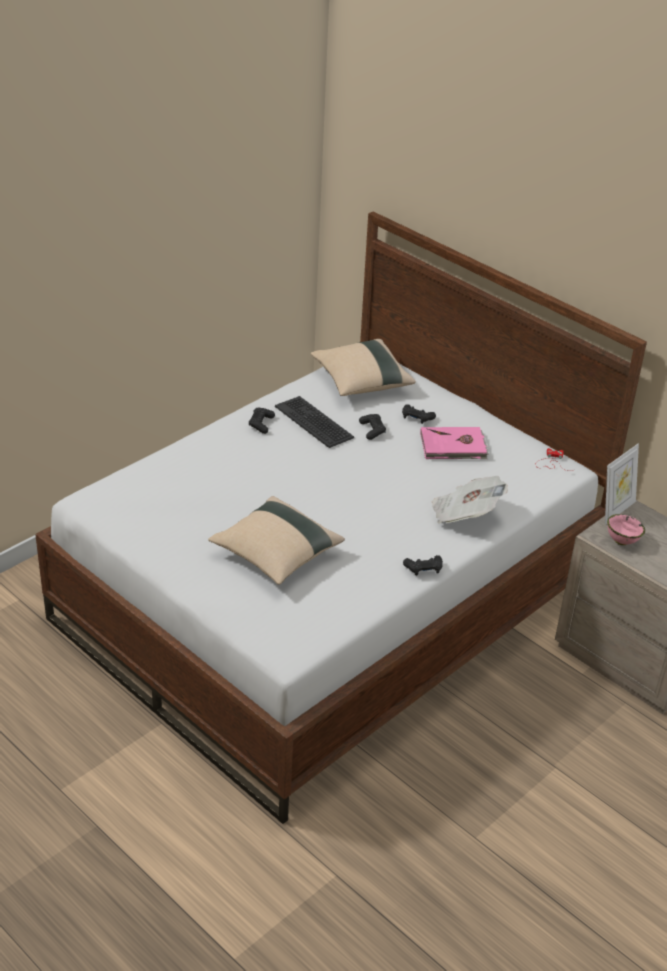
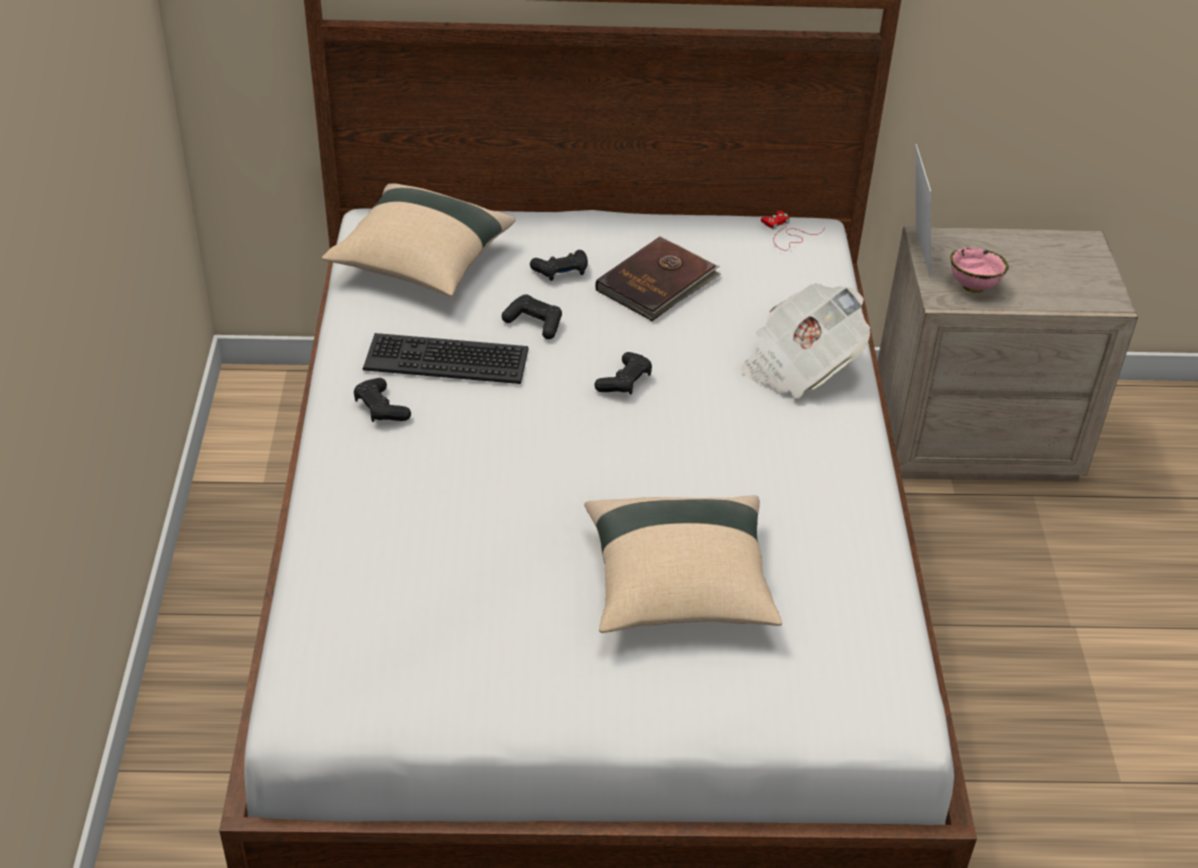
camera: 45 degrees left, 5 degrees up
(424, 569) = (864, 471): black game controller -> black game controller (624, 381)
(453, 446) = (658, 283): pink book -> brown book

